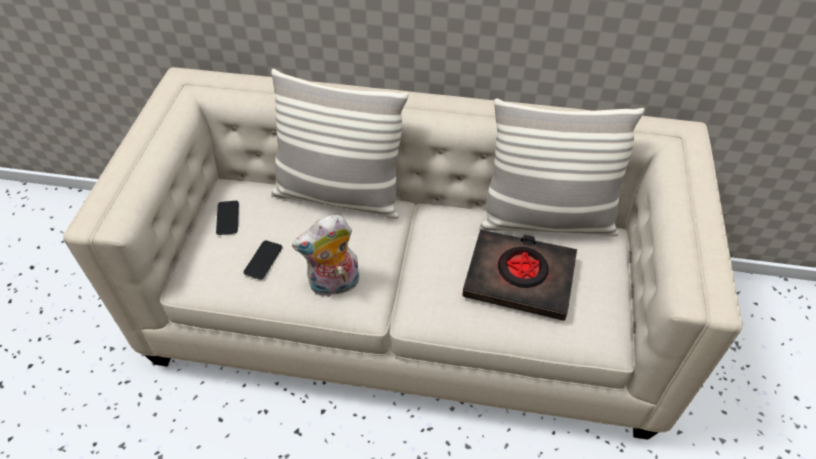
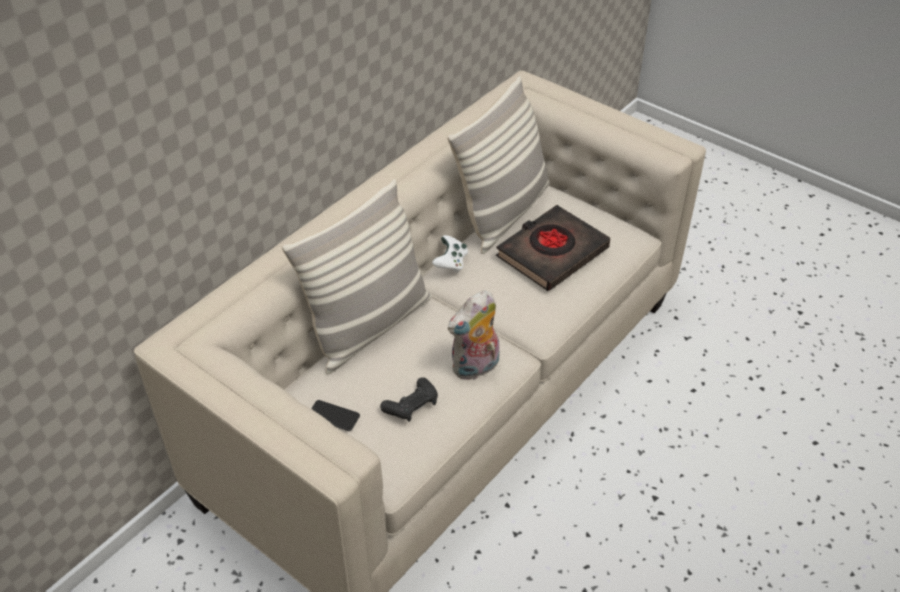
camera: 60 degrees left, 5 degrees down
(263, 260) = (411, 405): phone -> black game controller
(334, 285) = (476, 368): plush toy -> plush toy turned 45 degrees clockwise
(450, 212) = (451, 263): none -> white game controller

